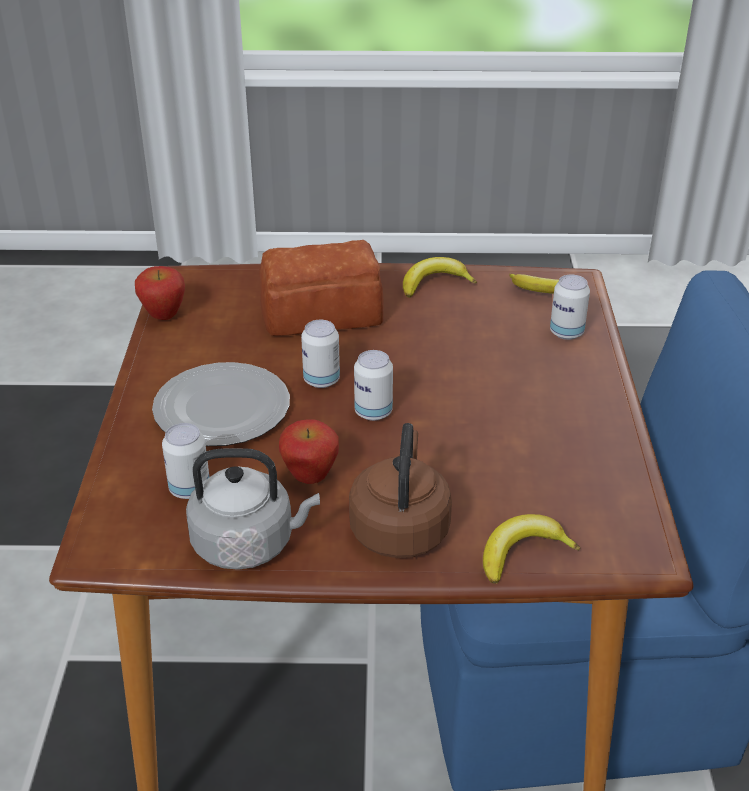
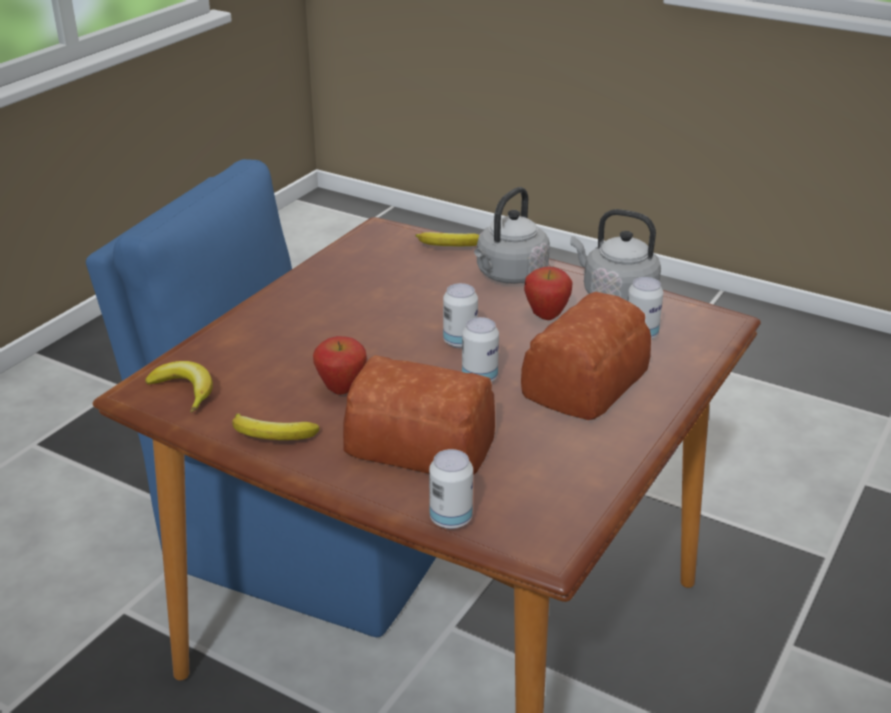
camera: 150 degrees left, 5 degrees down
(164, 316) = (592, 497): apple -> apple (342, 390)
(223, 408) = (582, 382): plate -> bread
(400, 528) = (509, 276): brown kettle -> grey kettle
(566, 333) = (227, 350): can -> can (451, 519)

